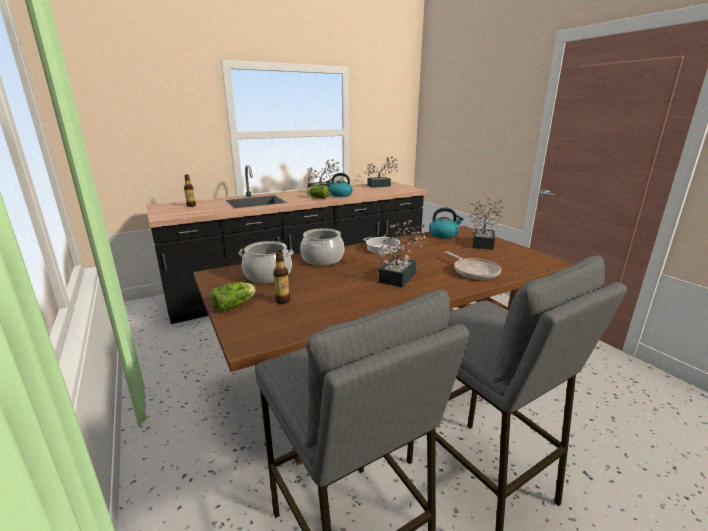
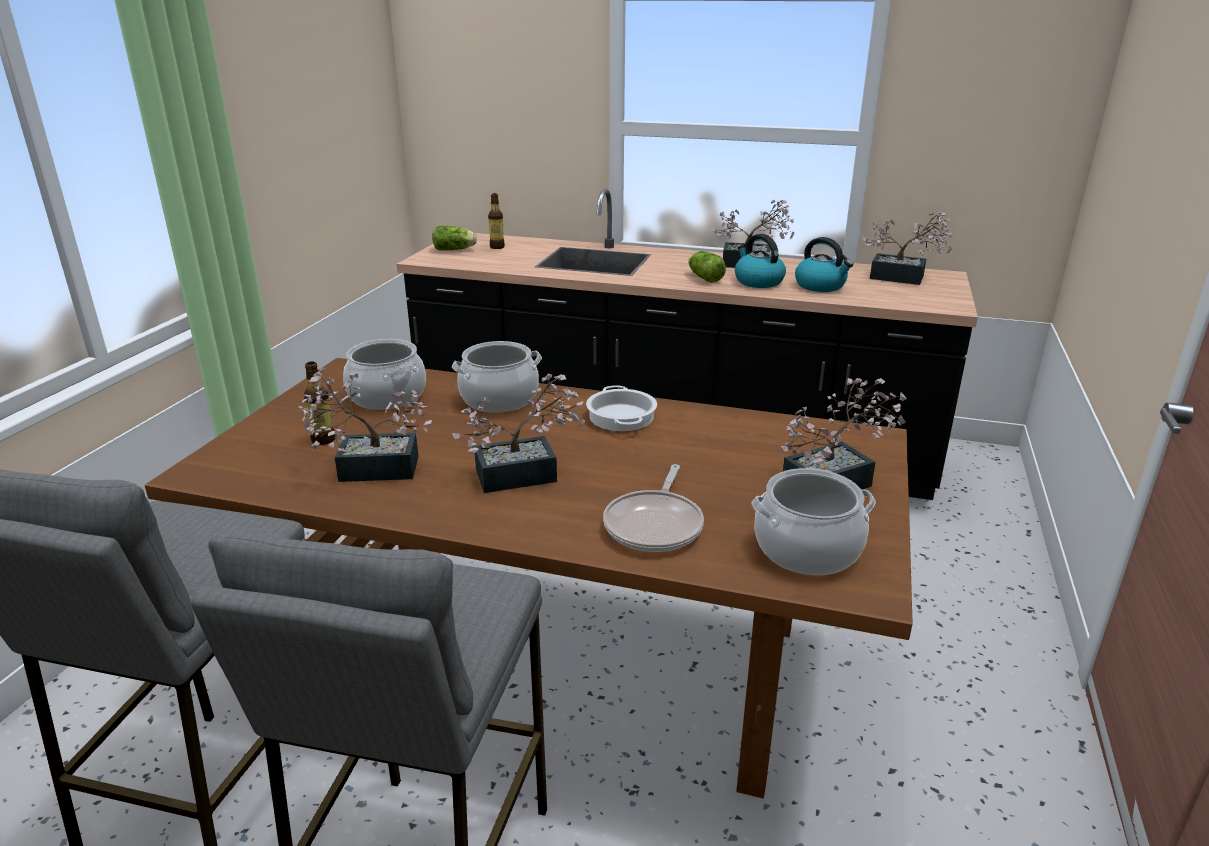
camera: 45 degrees right, 5 degrees up
(235, 305) = (276, 422): lettuce -> lettuce (455, 250)
(335, 300) = (369, 468): none -> potted plant
(443, 234) = (801, 432): kettle -> kettle (821, 286)
(519, 259) = (807, 548): none -> cooking pot

